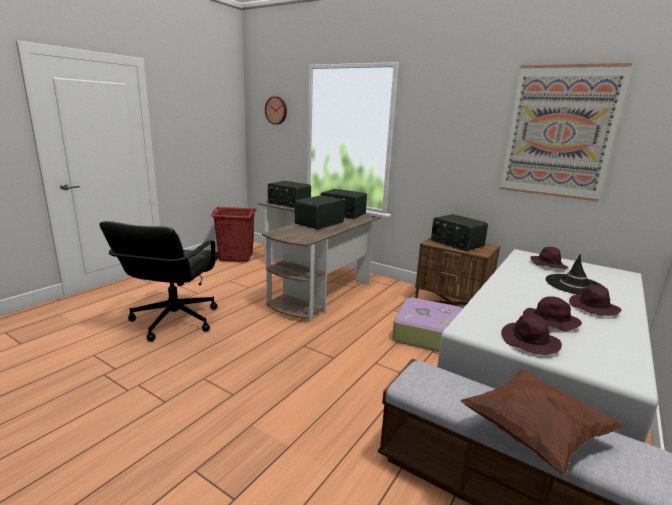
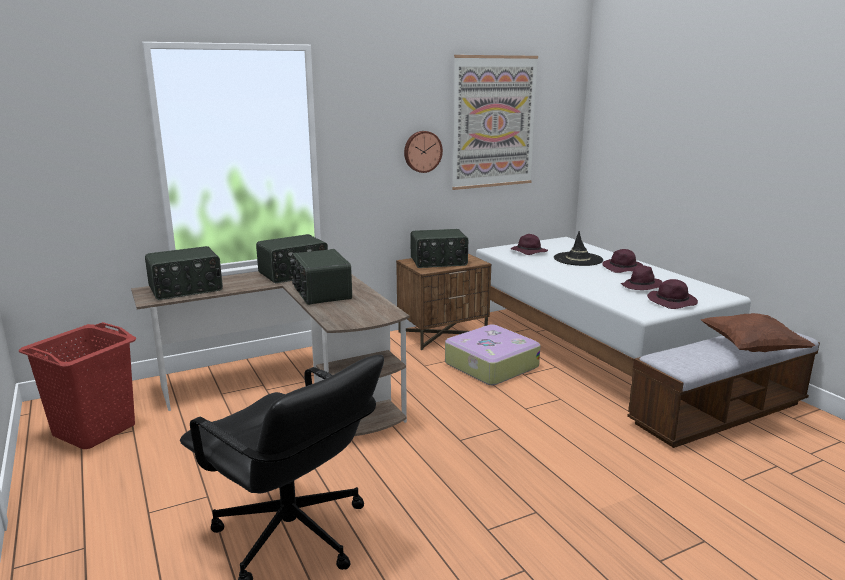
camera: 60 degrees left, 0 degrees up
(276, 110) = (68, 127): wall clock -> wall clock (422, 151)

